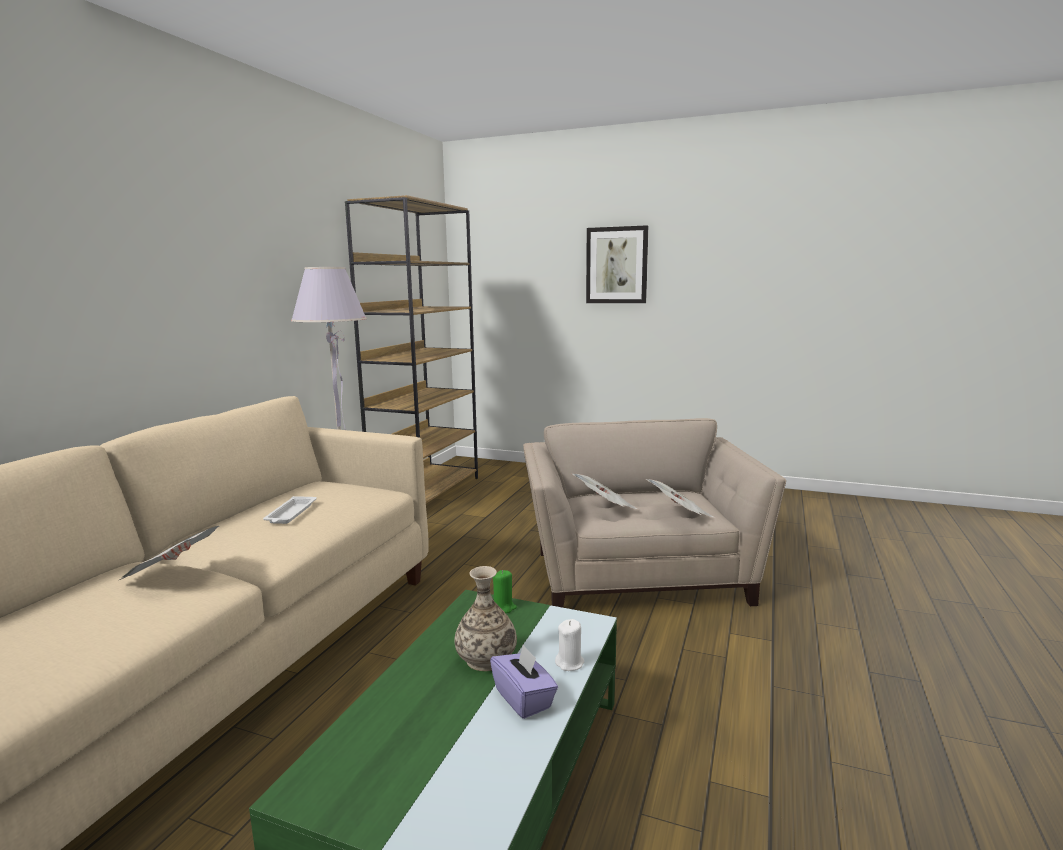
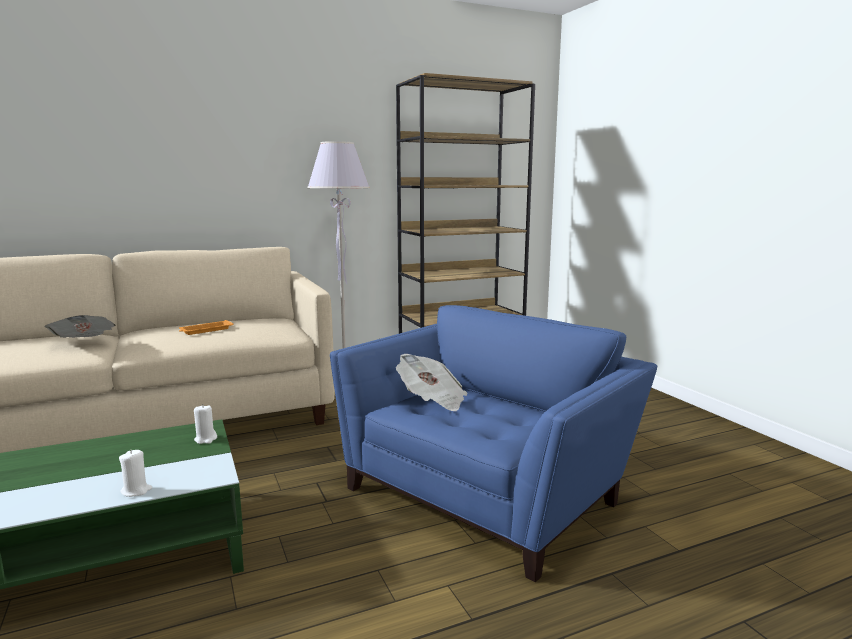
camera: 45 degrees right, 0 degrees up
(290, 514) = (205, 330): white tray -> orange tray
(486, 658) = (118, 461): vase -> none
(503, 607) = (206, 439): green candle -> white candle
(524, 699) = (67, 493): purple tissue box -> none
(616, 265) = (701, 136): picture -> none
(638, 573) = (485, 492): beige armchair -> blue armchair
(679, 515) = (475, 430): newspaper -> none

